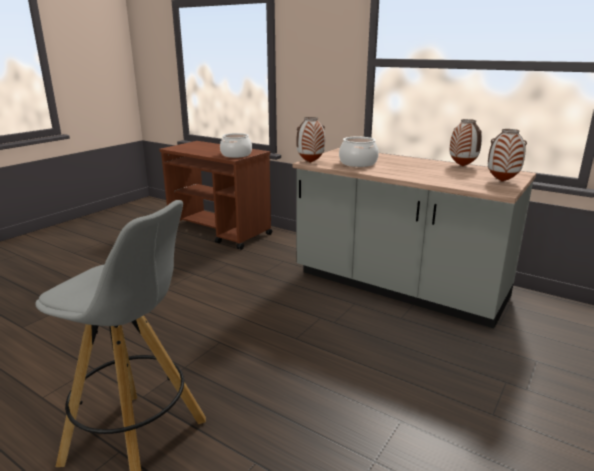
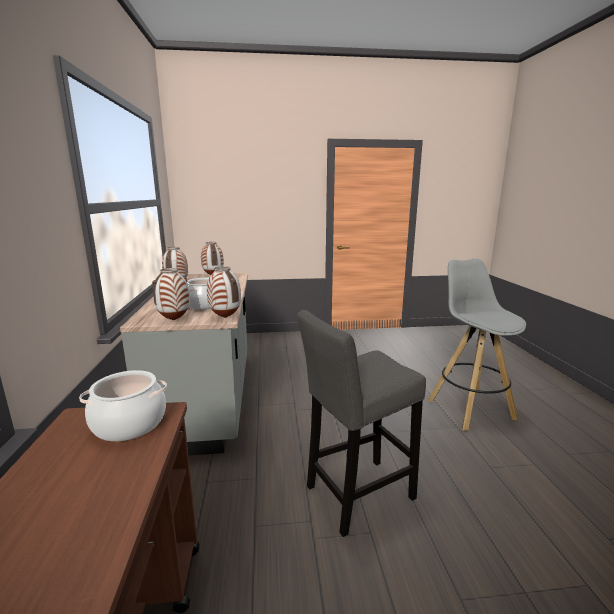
camera: 130 degrees left, 5 degrees down
(191, 296) = (355, 495): none -> grey stool
(330, 155) = (174, 320): none -> vase

